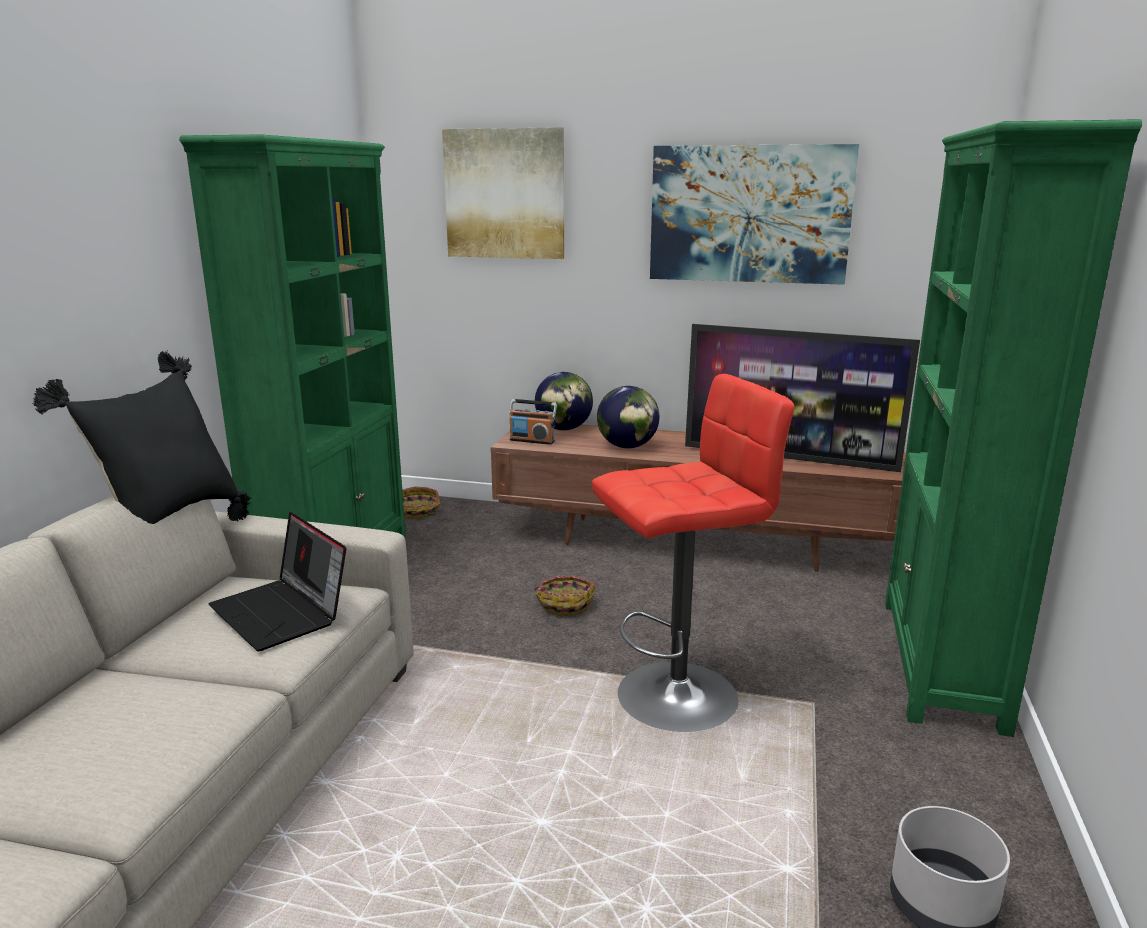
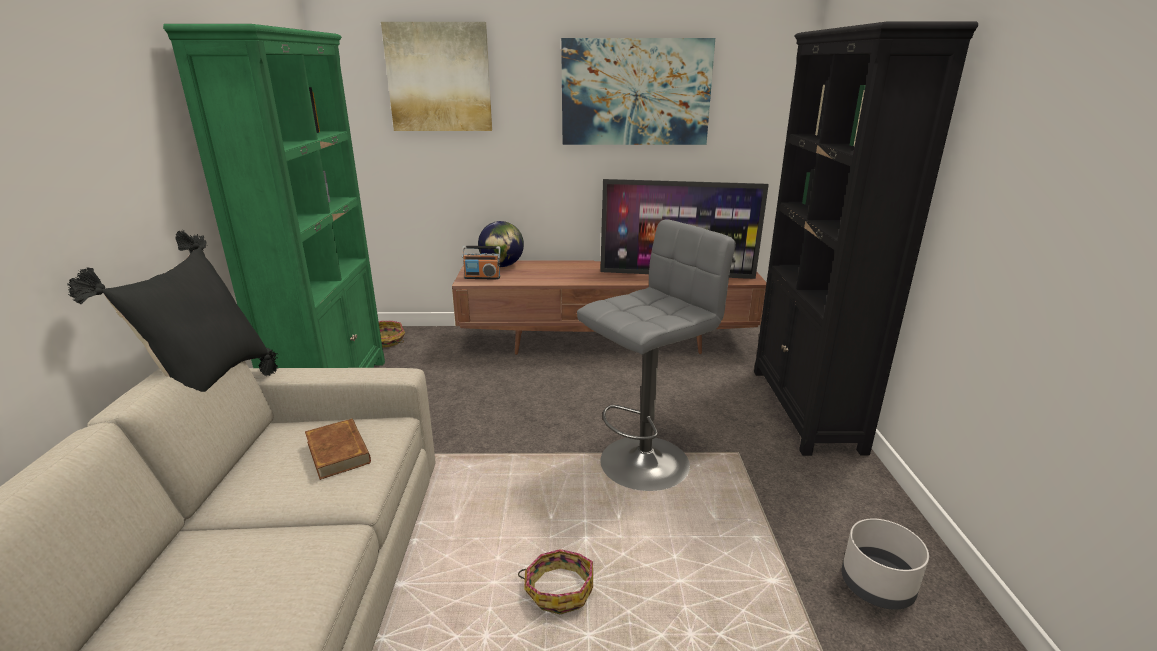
camera: 15 degrees left, 5 degrees up
(282, 613) = (339, 452): laptop -> brown book
(565, 604) = (534, 402): basket -> basket (559, 590)
(627, 447) = (557, 276): globe -> none
(679, 697) = (646, 463): red stool -> grey stool
(941, 662) = (805, 409): green bookcase -> black bookcase

